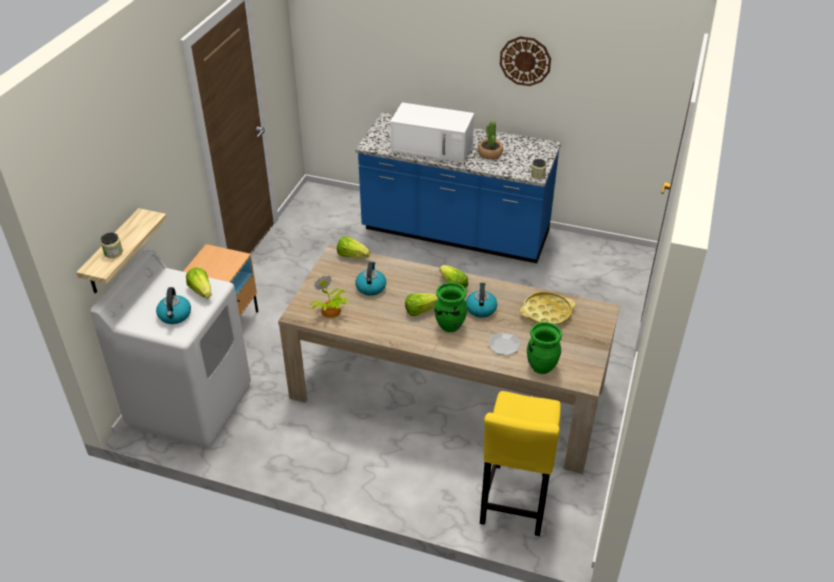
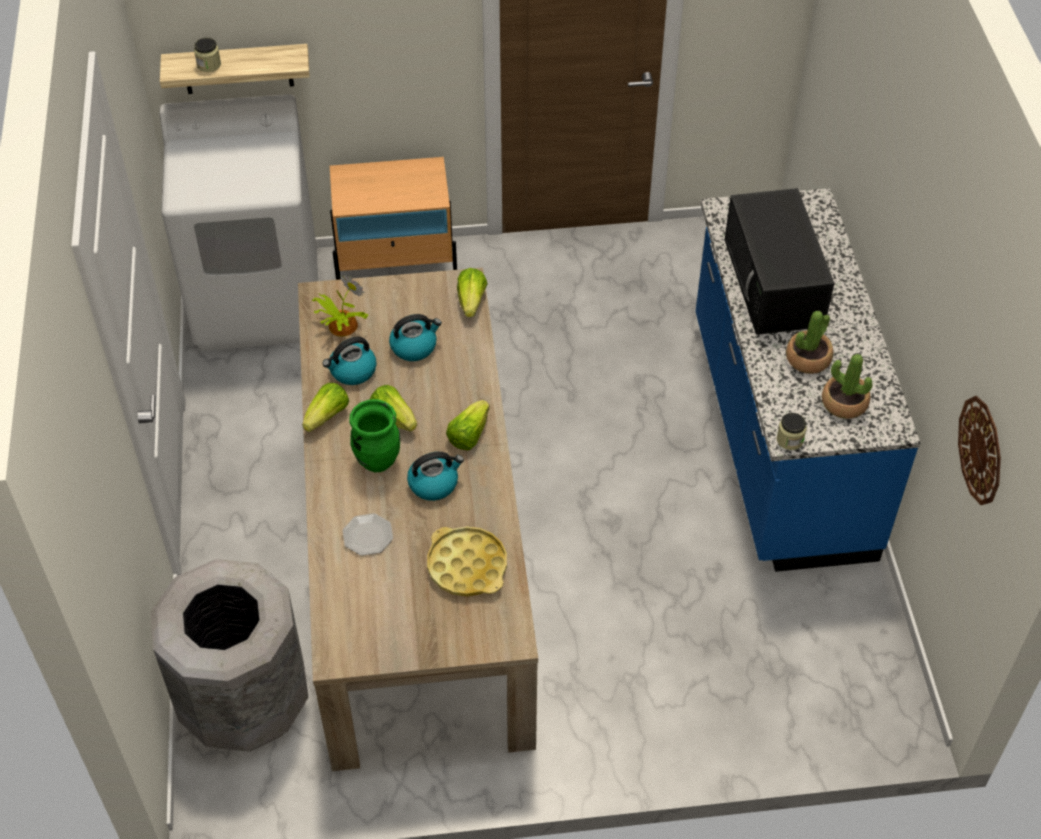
camera: 65 degrees right, 10 degrees up
(175, 315) = (210, 179): kettle -> kettle (352, 371)
(201, 291) = (265, 181): lettuce -> lettuce (327, 416)
(433, 147) = (774, 283): white microwave -> black microwave
(514, 503) = (243, 701): yellow stool -> grey trash can
(524, 153) = (844, 403): none -> potted plant
(525, 61) = (934, 270): wall clock -> wall clock (981, 450)
(541, 366) = (343, 594): green vase -> none

